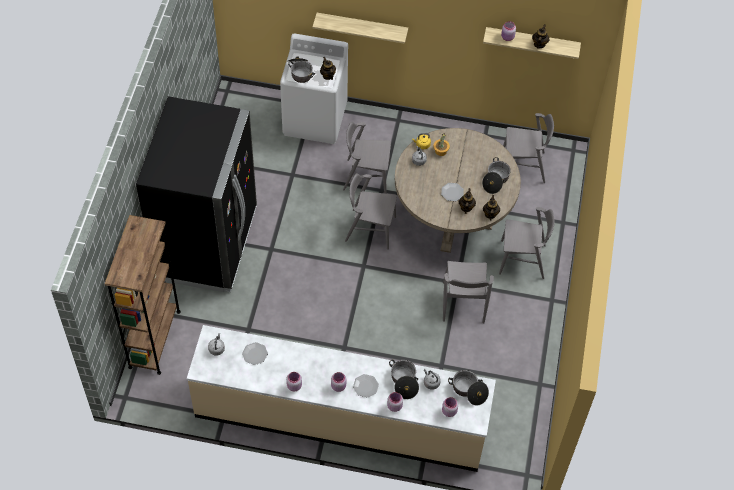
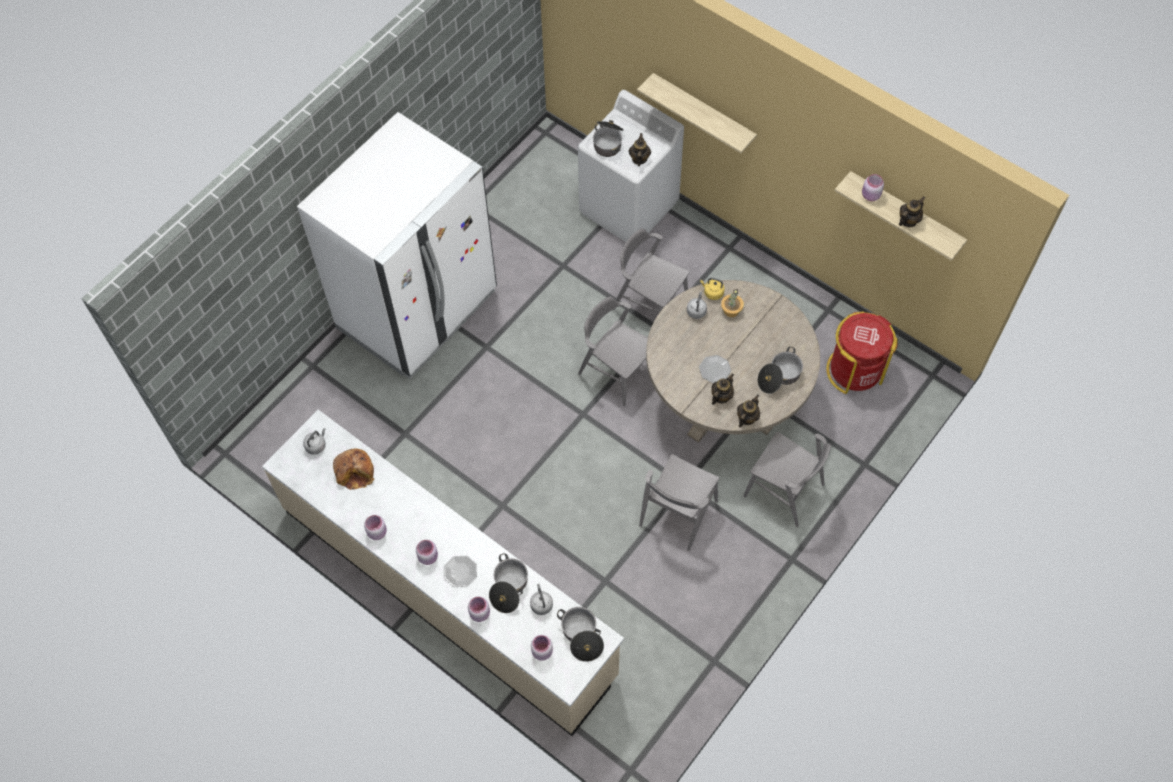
camera: 30 degrees right, 5 degrees up
(154, 339) = (295, 398): brown bookcase -> none
(207, 244) = (418, 310): black fridge -> white fridge
(255, 354) = (355, 471): plate -> bread
(523, 166) = (854, 370): grey chair -> red trash can

